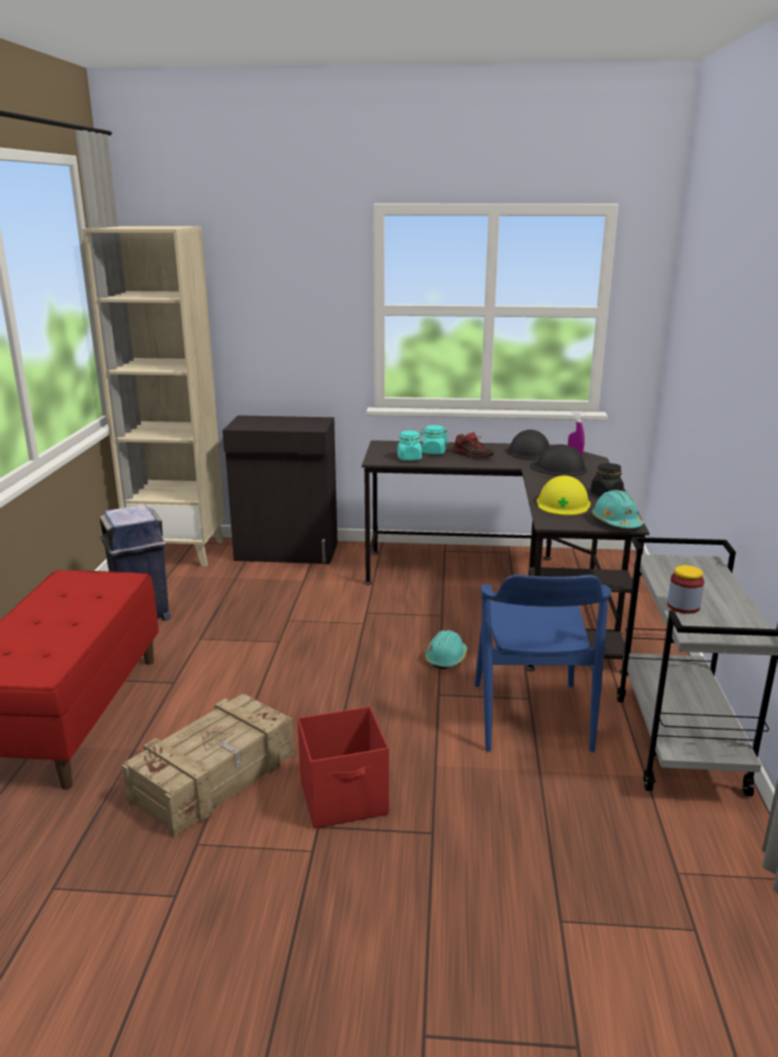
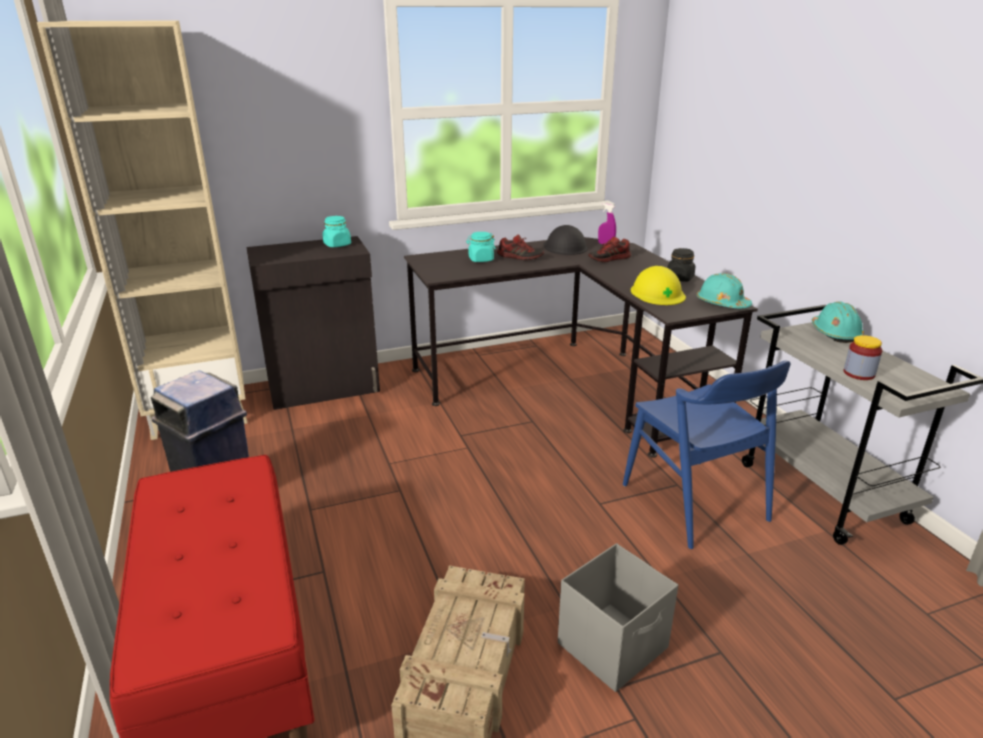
camera: 25 degrees left, 5 degrees up
(345, 798) = (614, 645): red storage box -> grey storage box
(409, 458) = (466, 269): turquoise jar -> turquoise jar (337, 245)
(446, 658) = (574, 464): turquoise hard hat -> turquoise hard hat (835, 333)
(558, 468) = (609, 259): black hard hat -> shoe

